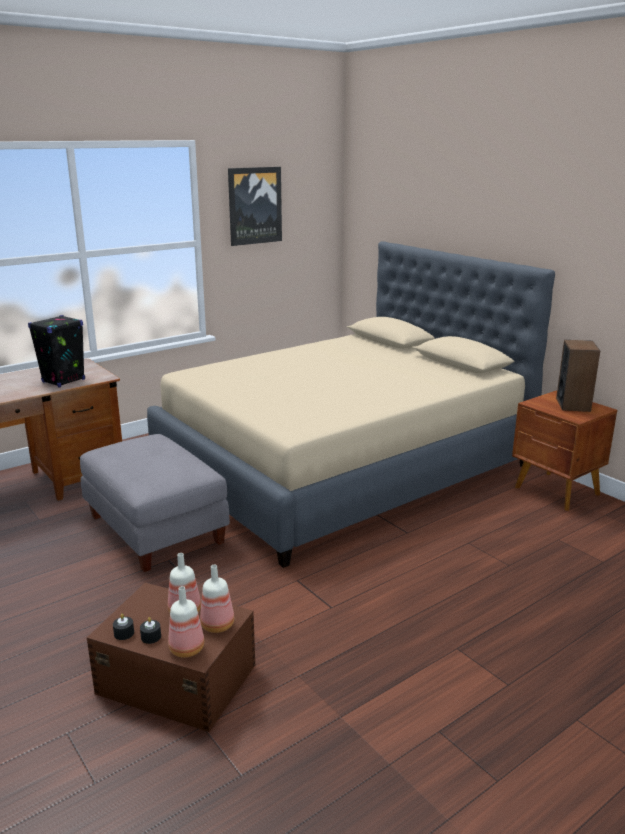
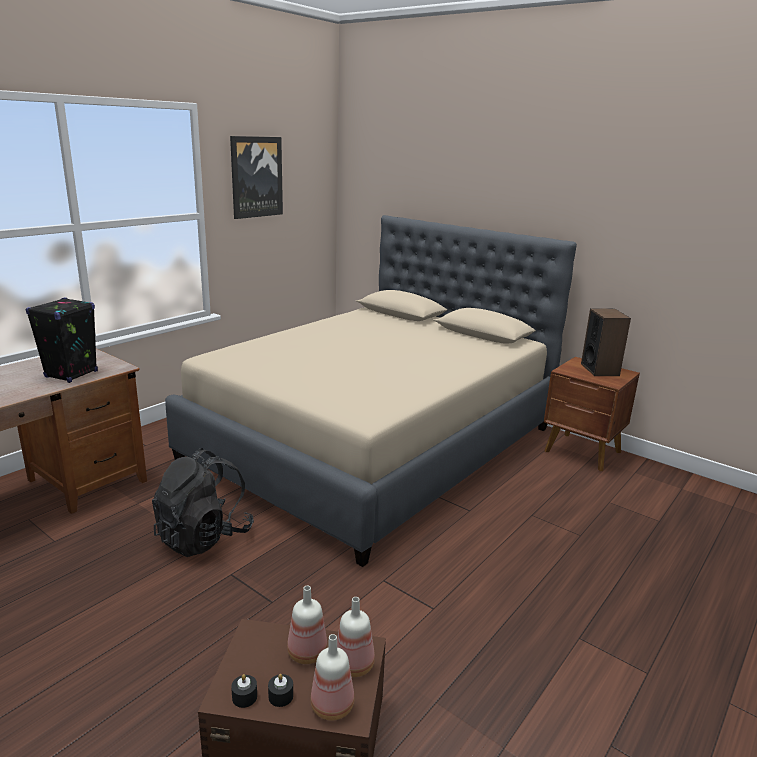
camera: 15 degrees left, 0 degrees up
(157, 529) = (204, 537): grey ottoman -> black backpack

